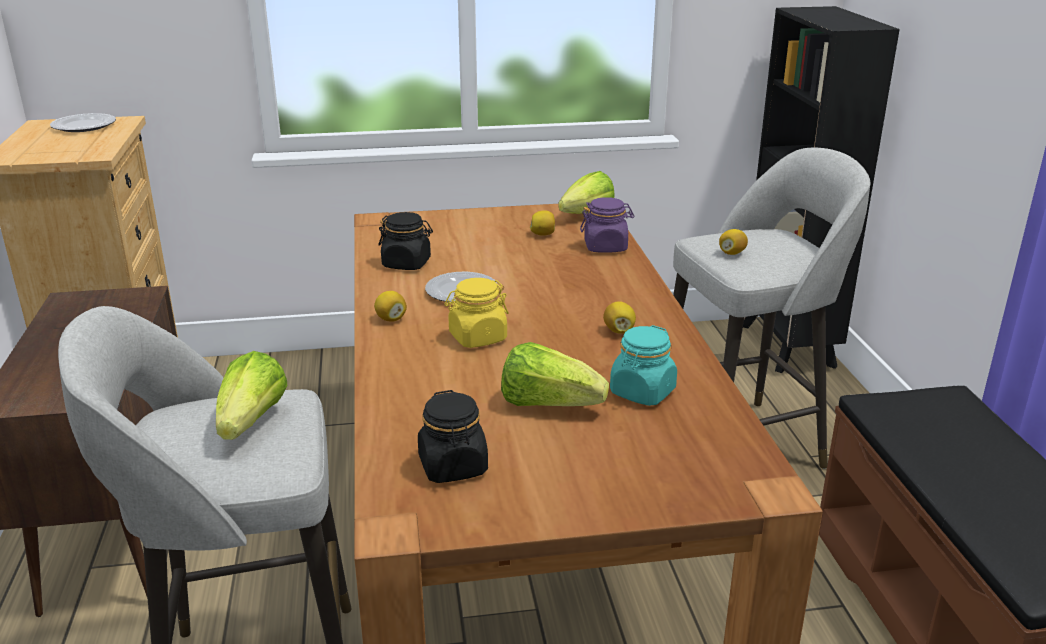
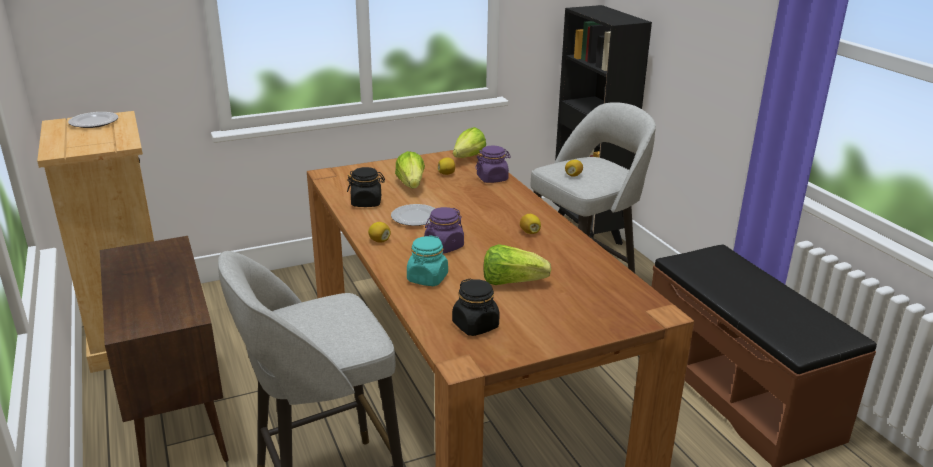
camera: 15 degrees left, 0 degrees up
(252, 421) = (330, 316): lettuce -> lettuce (411, 185)
(477, 338) = (444, 246): yellow jar -> purple jar
(642, 392) = (563, 268): turquoise jar -> turquoise jar (427, 278)

